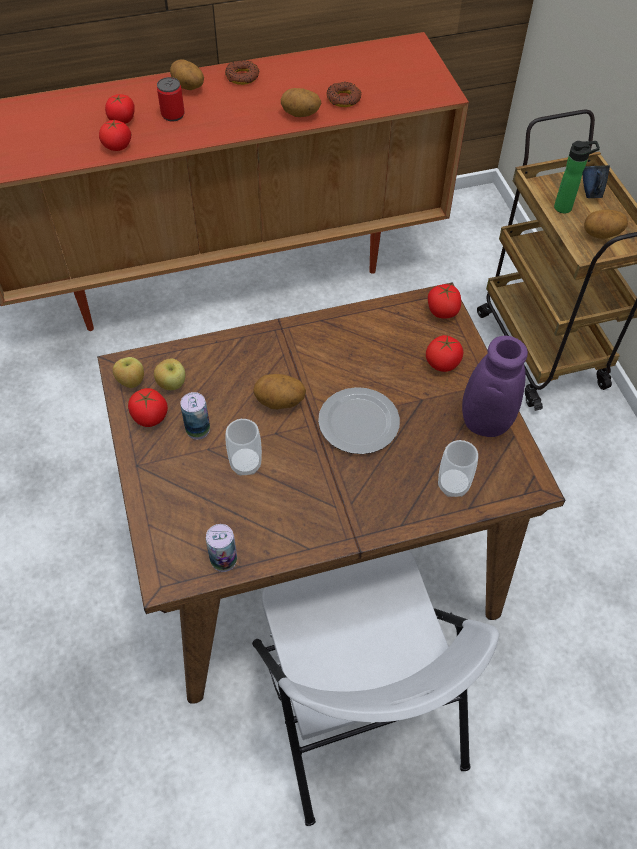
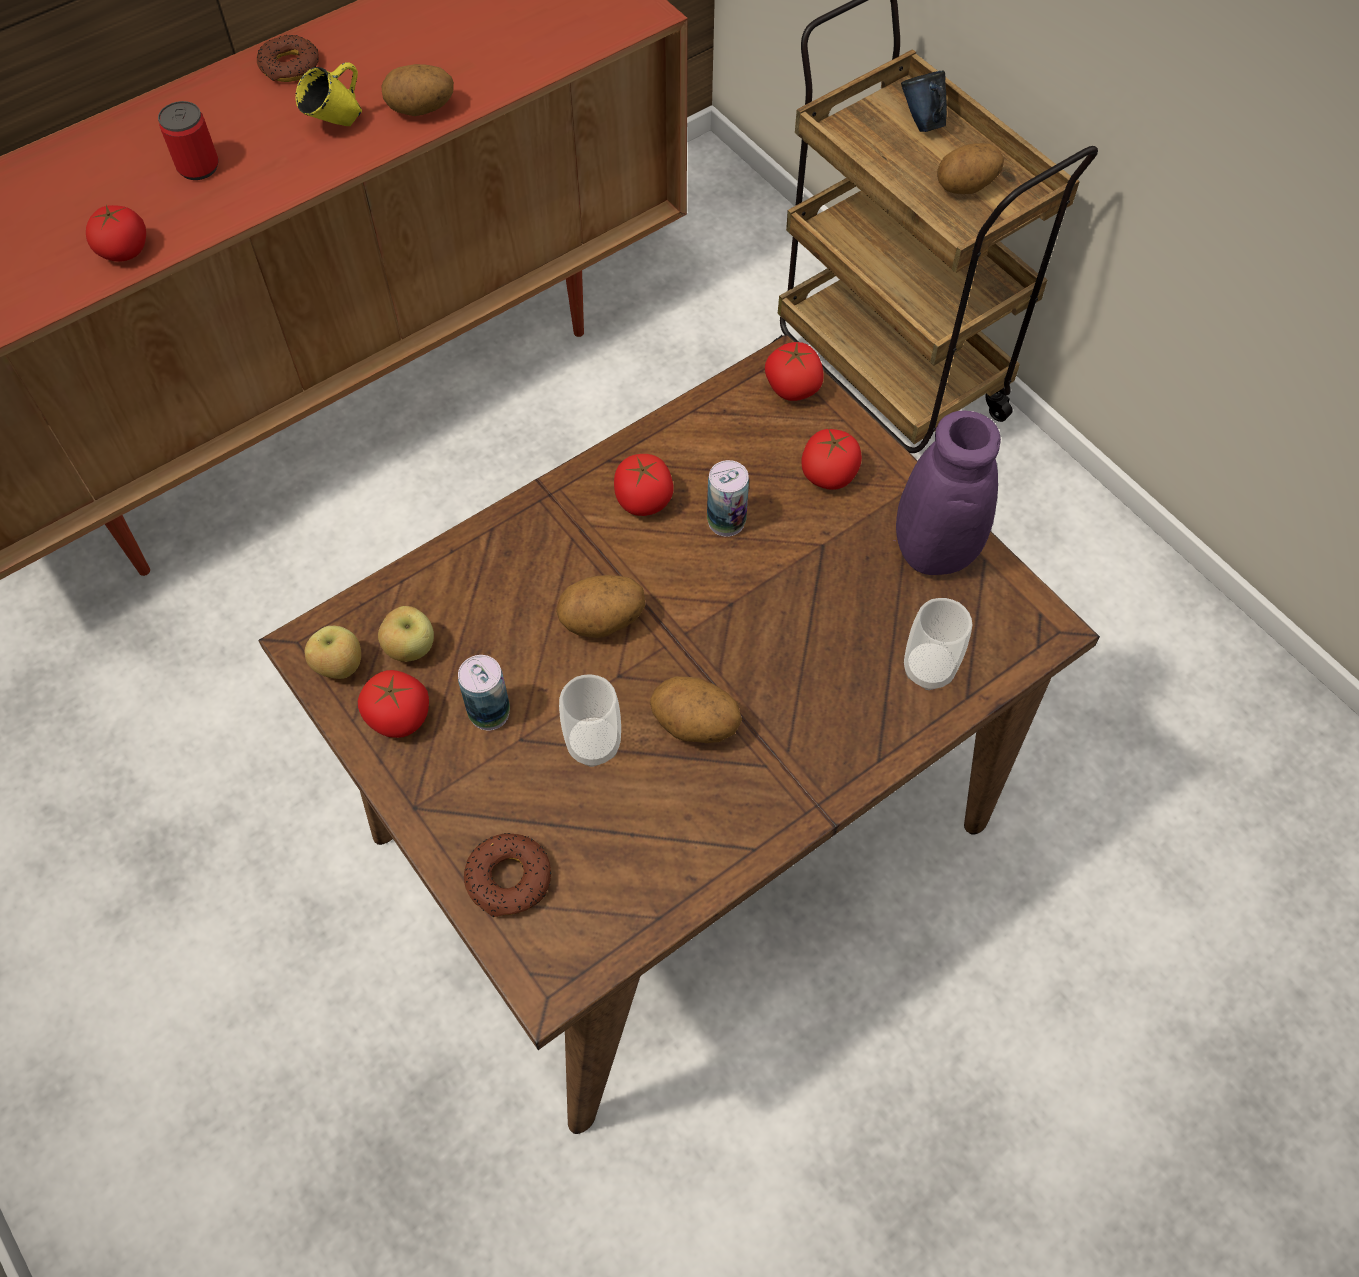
camera: 20 degrees left, 5 degrees up
(122, 120) = (110, 199): tomato -> tomato (643, 500)
(188, 87) = (202, 110): potato -> potato (694, 726)
(224, 560) = (629, 916): can -> can (726, 521)
(253, 112) = (337, 125): none -> yellow mug
(343, 99) = (481, 63): donut -> donut (509, 879)
(356, 704) = (830, 1037): white chair -> none
(358, 421) = (741, 613): plate -> none
(565, 207) = (895, 156): bottle -> none

